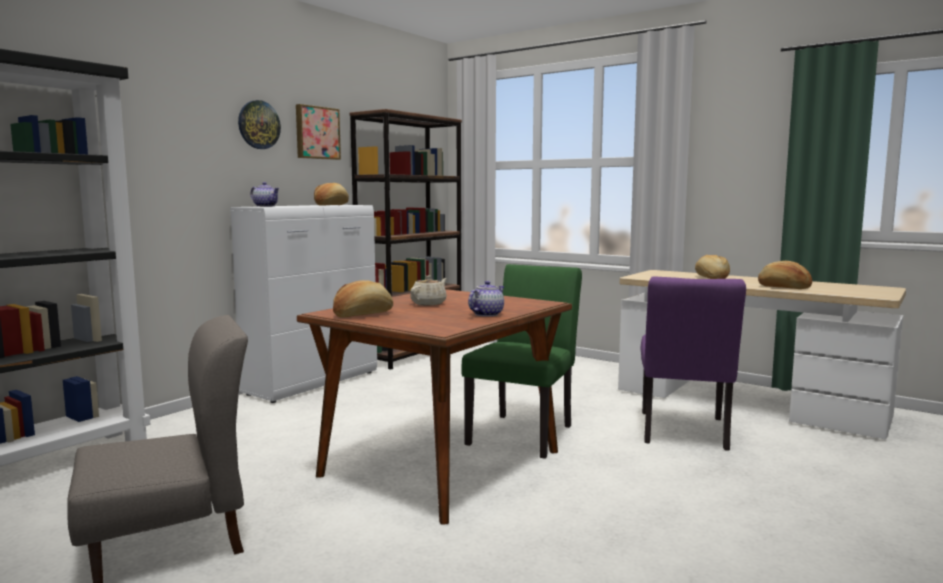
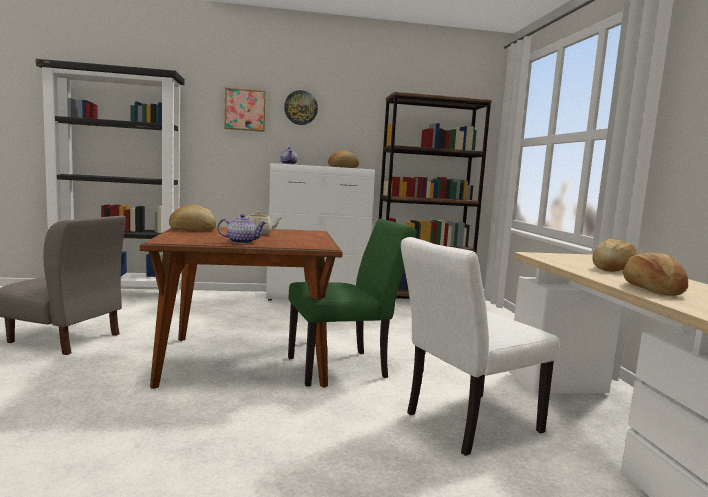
camera: 45 degrees right, 0 degrees up
(316, 133) = (352, 113): picture -> picture (245, 110)
(683, 433) = (465, 424): purple chair -> white chair

